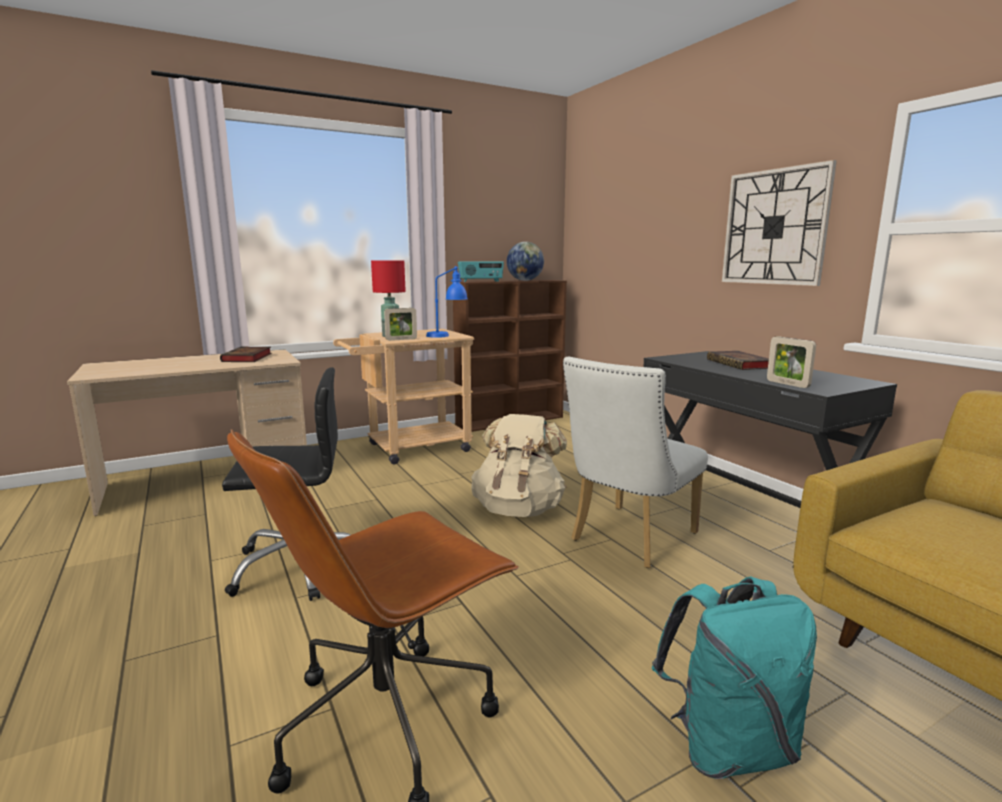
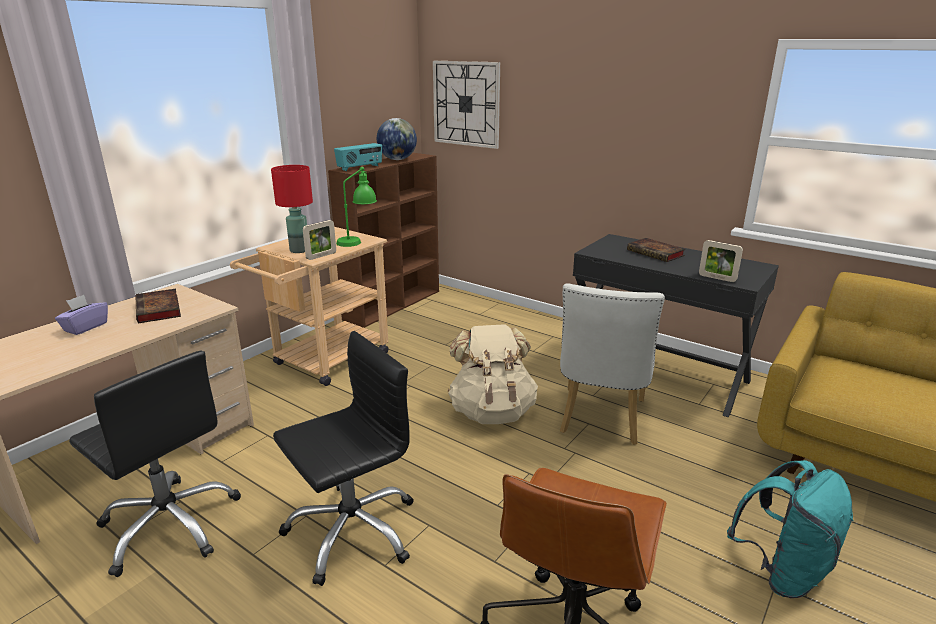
camera: 25 degrees left, 10 degrees up
(182, 526) = (170, 524): none -> black office chair
(188, 360) = (85, 327): none -> purple tissue box
(447, 335) = (358, 240): blue table lamp -> green table lamp
(774, 227) = (666, 126): wall clock -> wall clock (466, 104)

